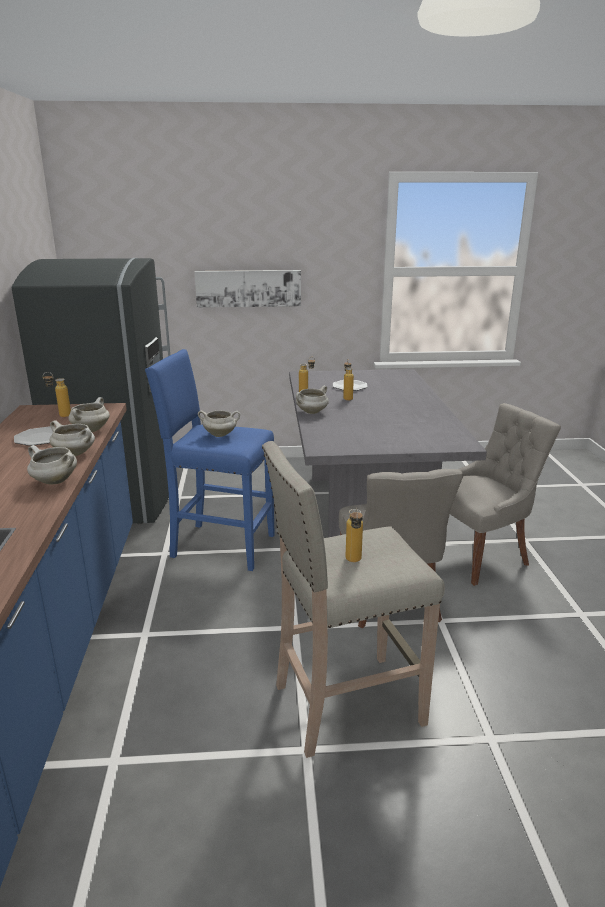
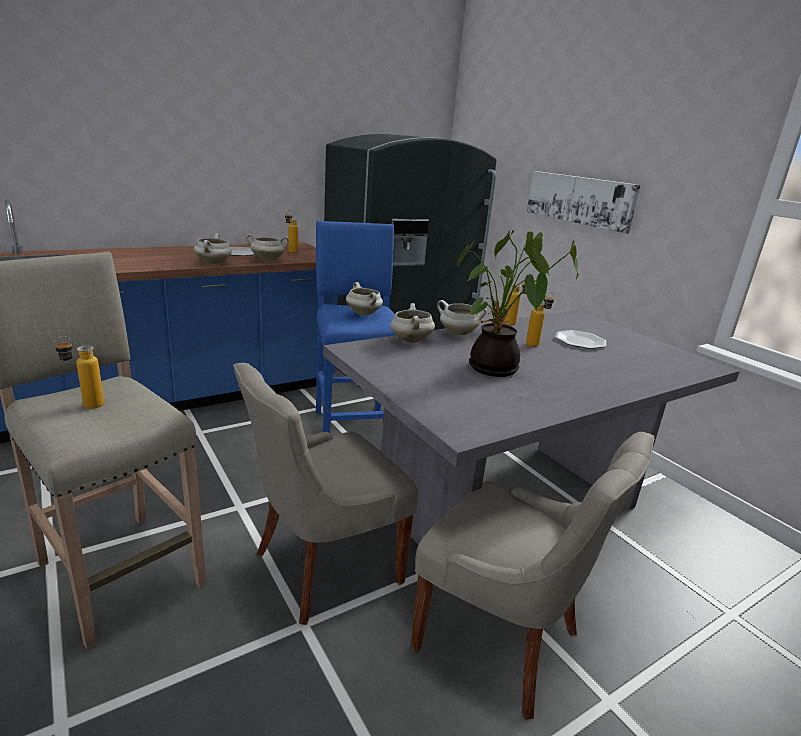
camera: 60 degrees right, 0 degrees up
(54, 481) = (155, 265): white cooking pot -> white cooking pot (410, 340)
(384, 418) = (496, 370): none -> potted plant

